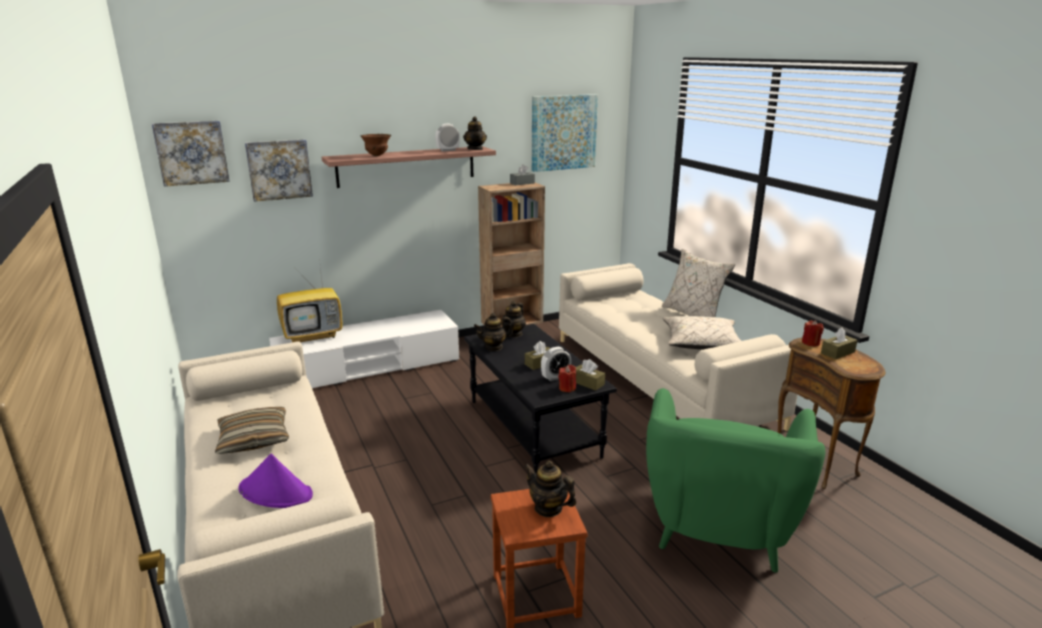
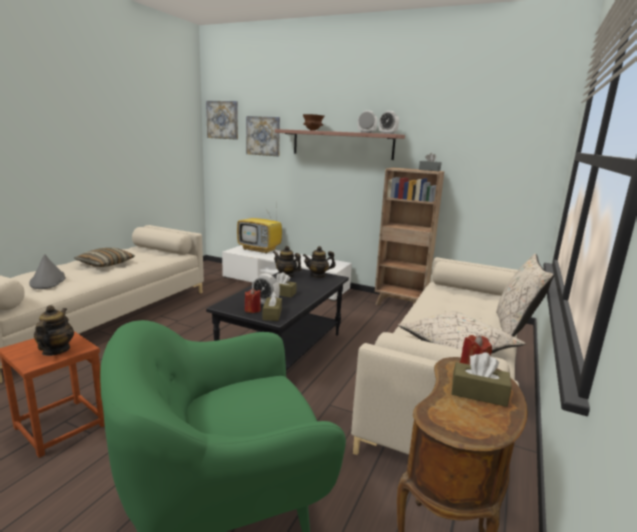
camera: 50 degrees right, 5 degrees down
(276, 492) = (48, 281): purple hat -> grey hat
(475, 149) = (387, 133): teapot -> alarm clock
(563, 132) = (489, 130): picture -> none

